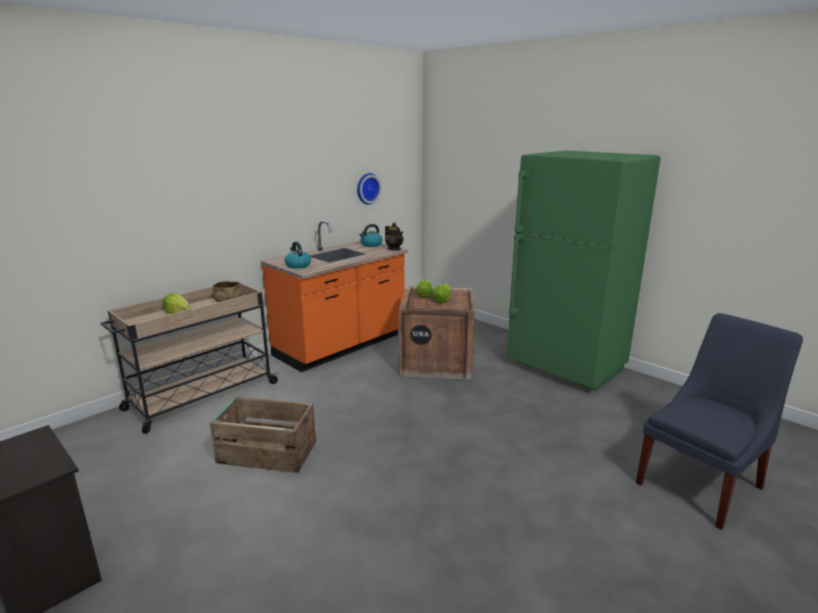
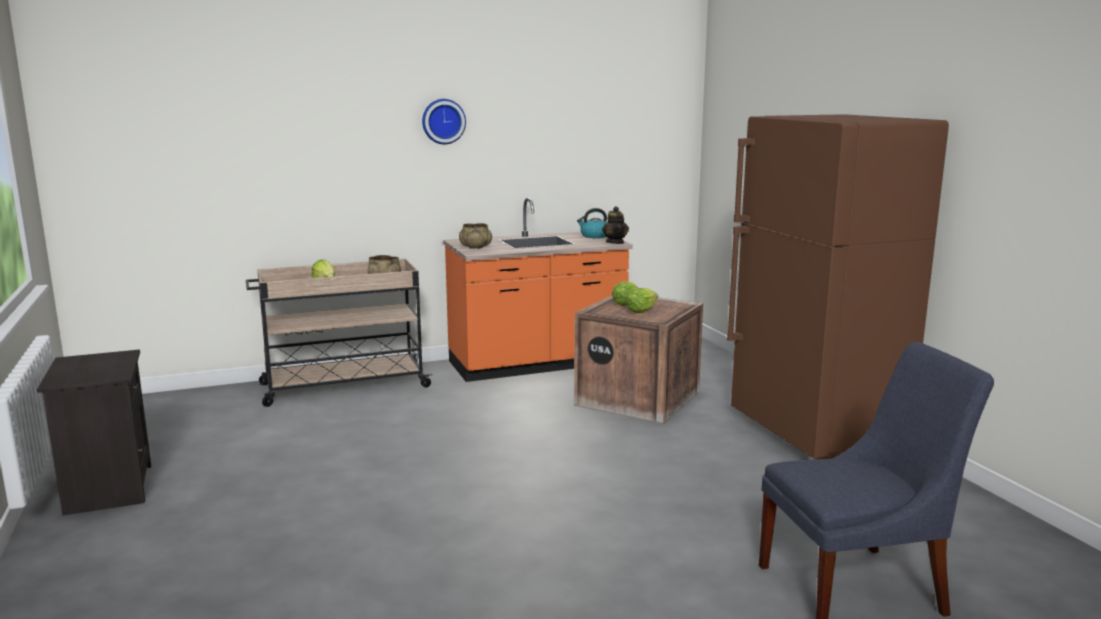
camera: 25 degrees right, 5 degrees down
(266, 452) = (360, 444): crate -> none
(297, 265) = (475, 247): kettle -> beige bowl
(367, 188) = (606, 163): wall clock -> wall clock (443, 121)
(566, 368) = (815, 435): green fridge -> brown fridge

